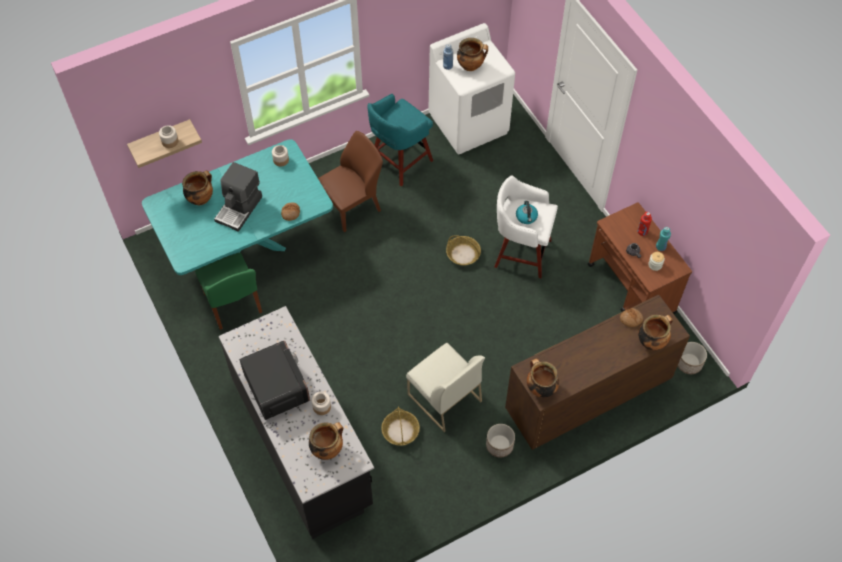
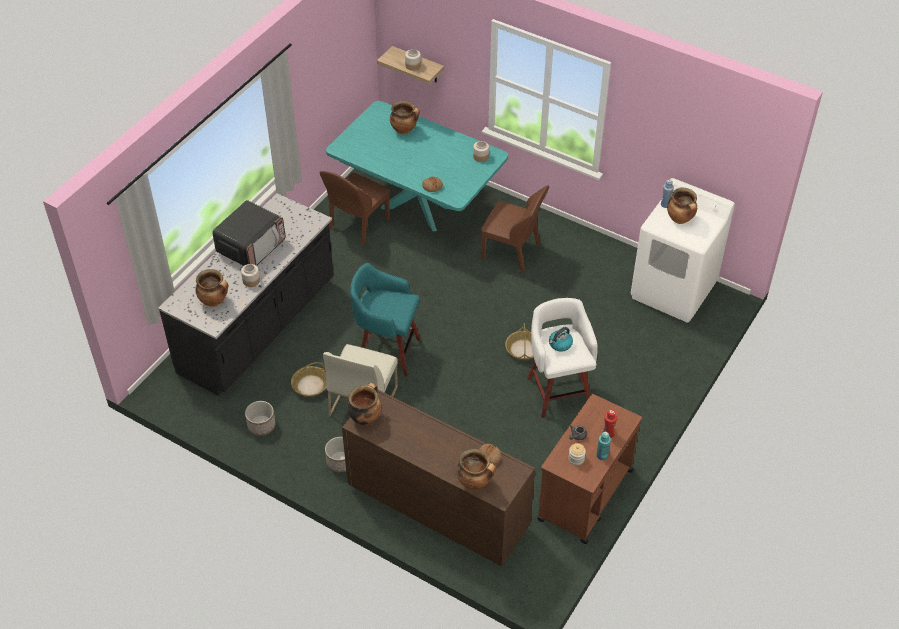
camera: 60 degrees right, 10 degrees down
(233, 304) = (357, 225): green chair -> brown chair
(239, 209) = (412, 155): coffee machine -> none
(399, 162) = (587, 262): turquoise stool -> turquoise stool (387, 352)
(688, 363) = (533, 579): planter -> planter (261, 425)

